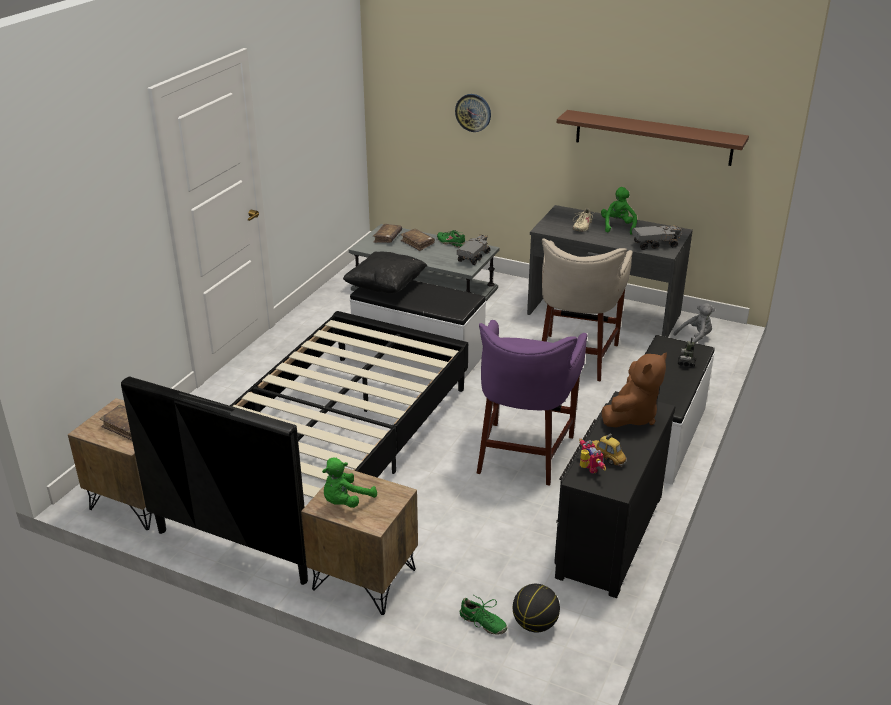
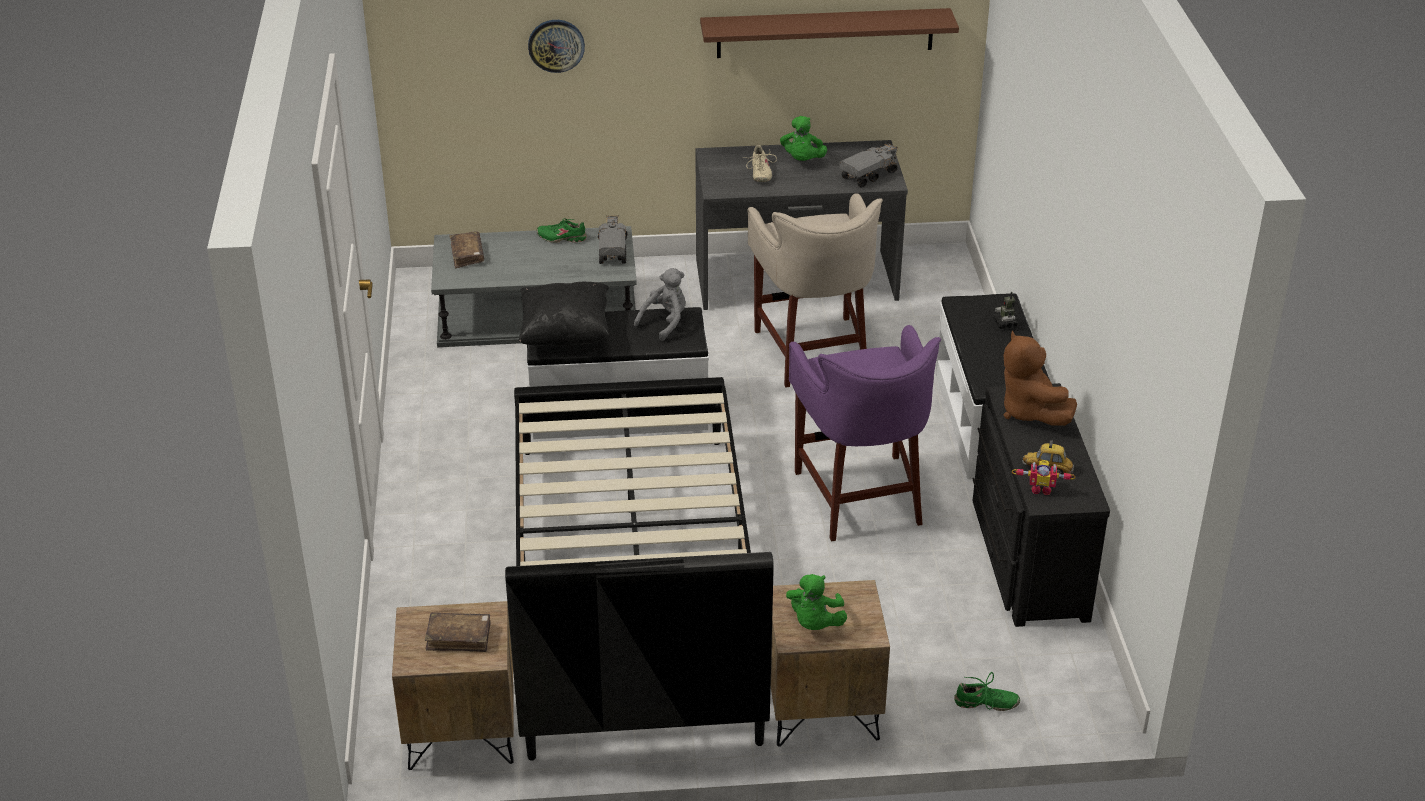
camera: 30 degrees left, 5 degrees up
(417, 243) = (517, 251): brown book -> none
(534, 624) = (1036, 683): basketball -> none
(588, 469) = (1041, 489): toy robot -> toy robot turned 150 degrees clockwise
(618, 226) = (802, 160): green plush toy -> green plush toy turned 150 degrees counterclockwise
(631, 416) = (1030, 412): brown plush toy -> brown plush toy turned 150 degrees clockwise
(695, 339) = (927, 280): grey plush toy -> grey plush toy (665, 322)

